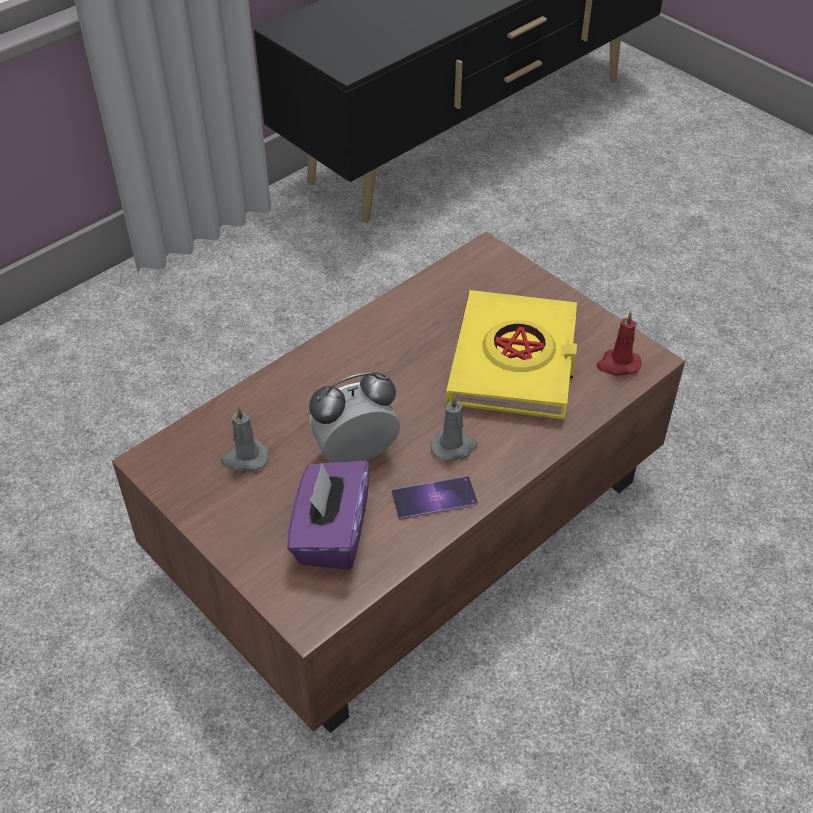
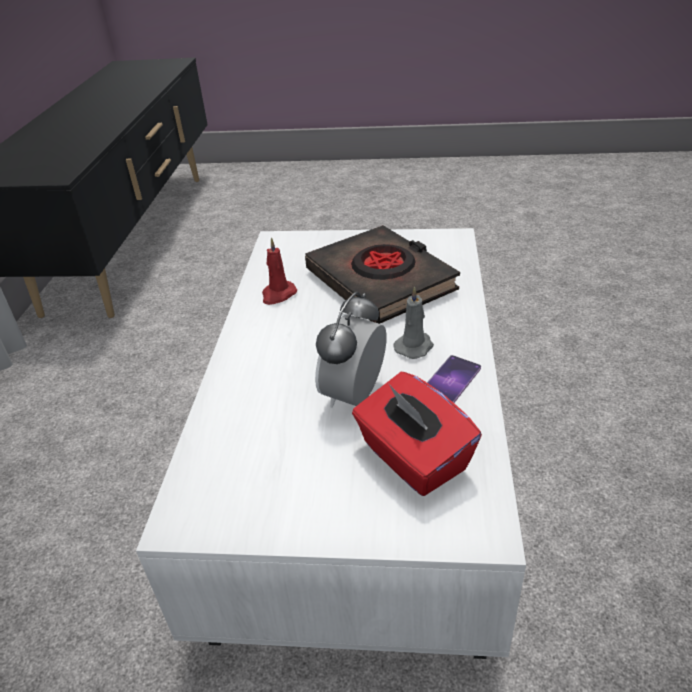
camera: 40 degrees left, 10 degrees down
(244, 458) = (268, 458): grey candle -> none
(331, 534) = (413, 458): purple tissue box -> red tissue box
(405, 524) = (358, 471): brown coffee table -> white coffee table
(514, 362) = (381, 281): yellow book -> black book
(618, 364) = (442, 248): red candle -> red candle (278, 295)

